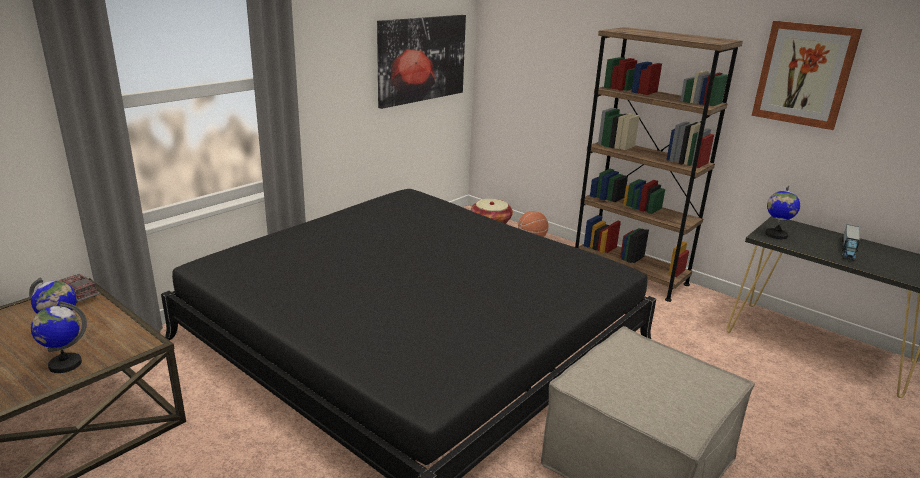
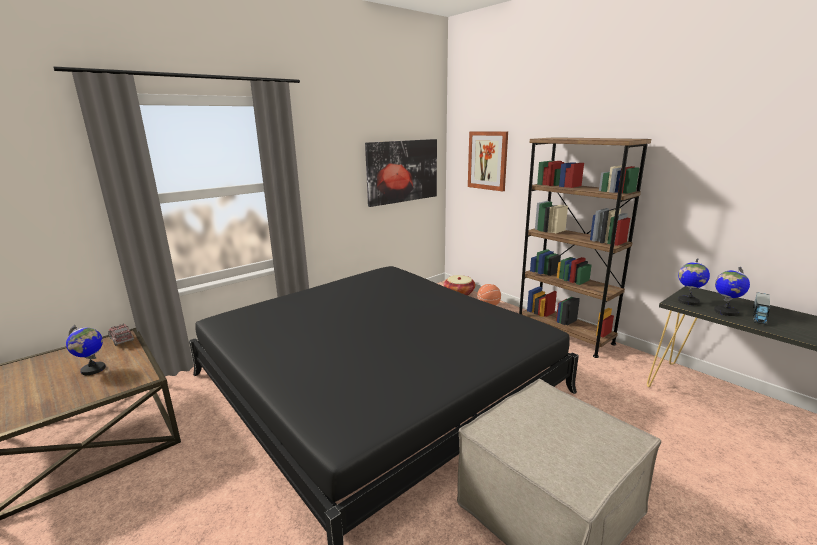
camera: 10 degrees right, 5 degrees down
(65, 364) = (80, 393): globe -> globe (725, 311)
(804, 74) = (708, 162): picture -> picture (487, 160)

